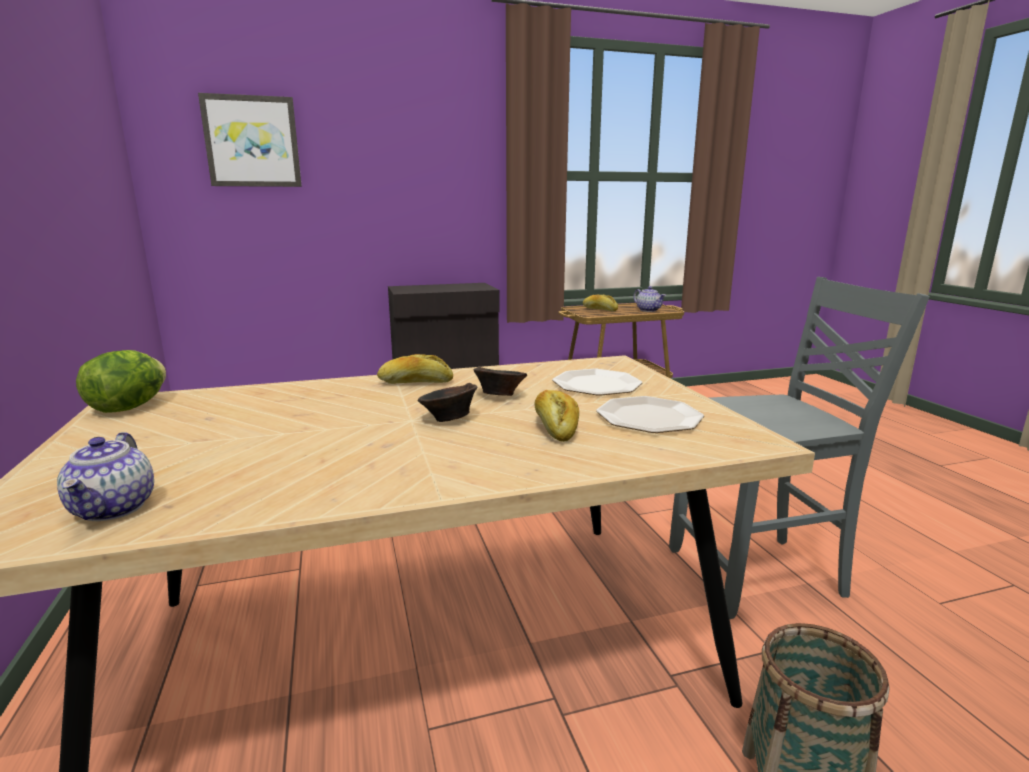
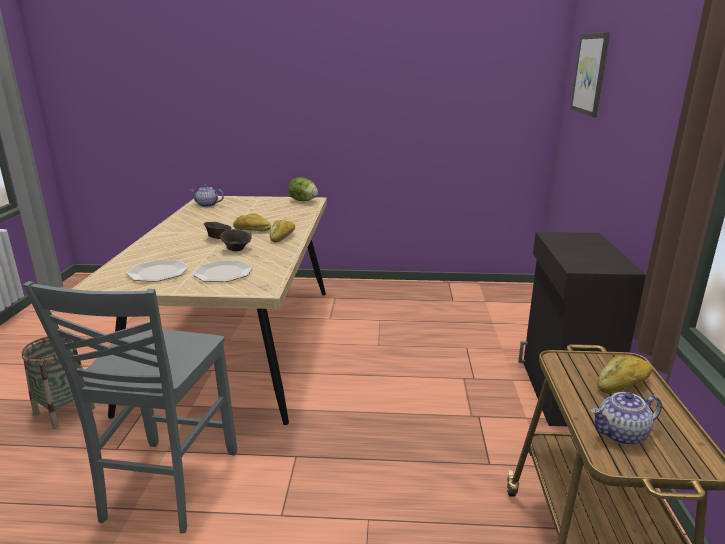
camera: 110 degrees right, 5 degrees up
(556, 427) = (179, 253): bread -> bread (252, 230)

